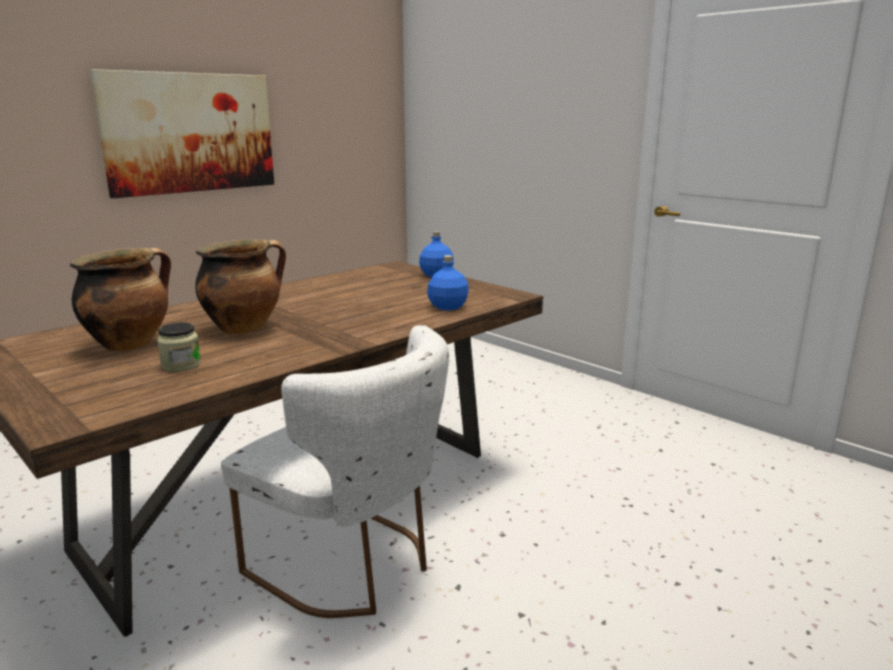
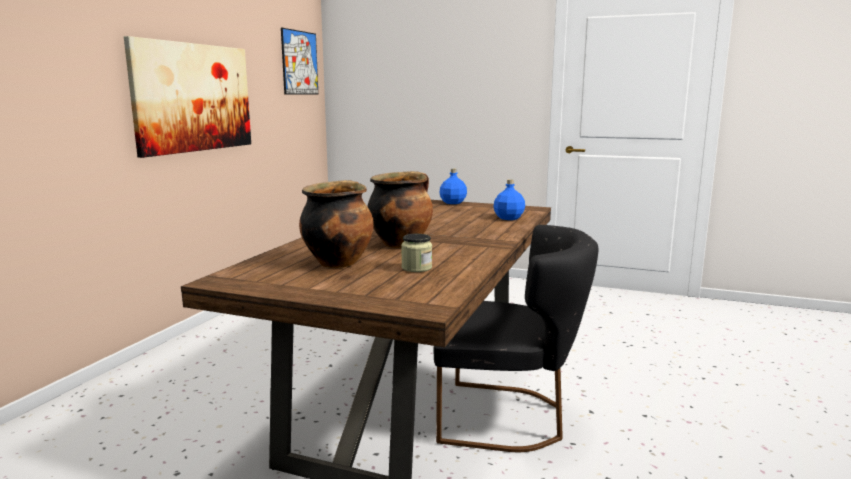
camera: 25 degrees left, 5 degrees down
(352, 565) = (509, 418): white chair -> black chair
(361, 88) = (300, 63): none -> picture

